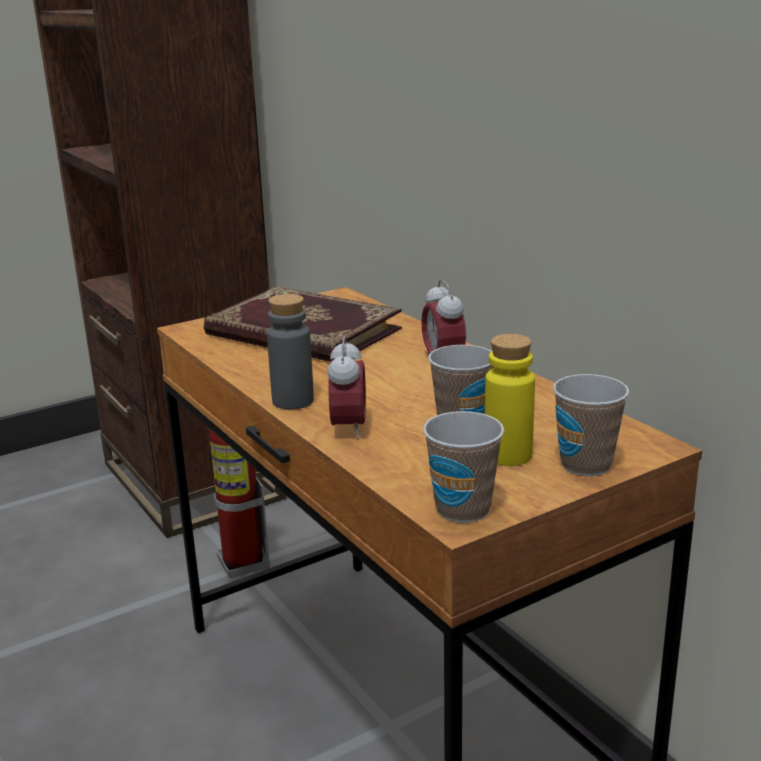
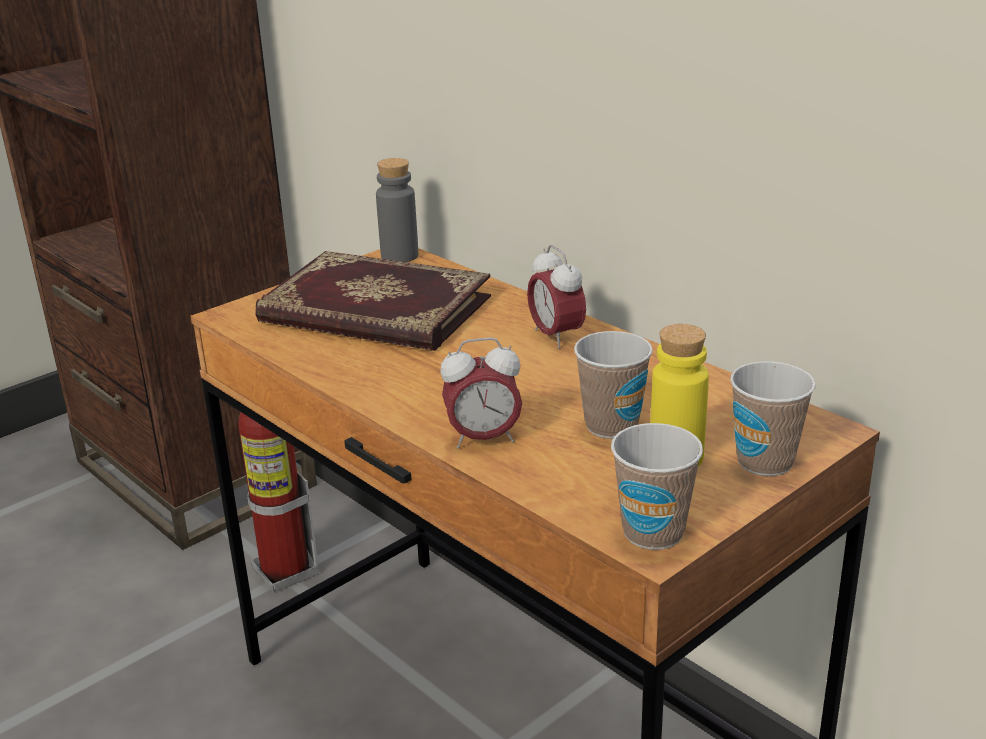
camera: 10 degrees left, 5 degrees up
(293, 401) = (402, 407): grey bottle -> grey bottle (399, 256)
(348, 429) = (483, 439): alarm clock -> alarm clock turned 90 degrees clockwise

